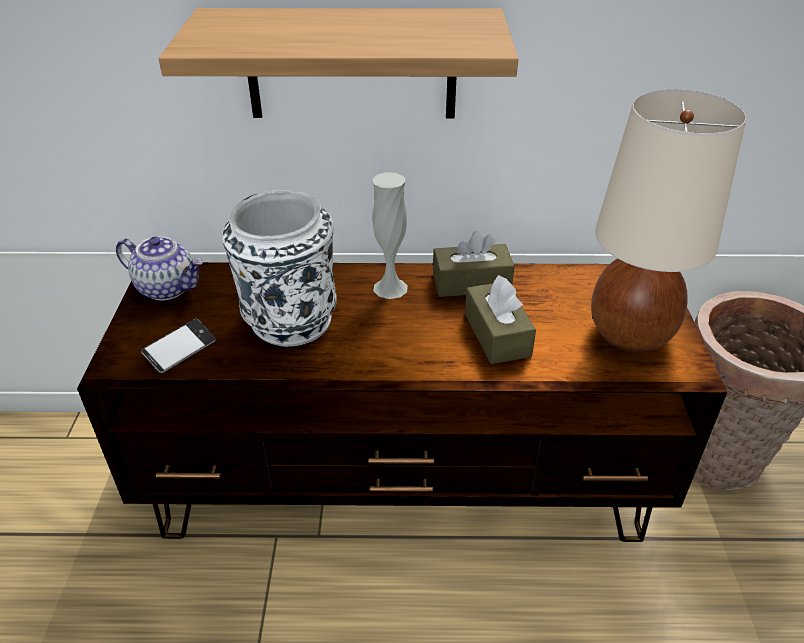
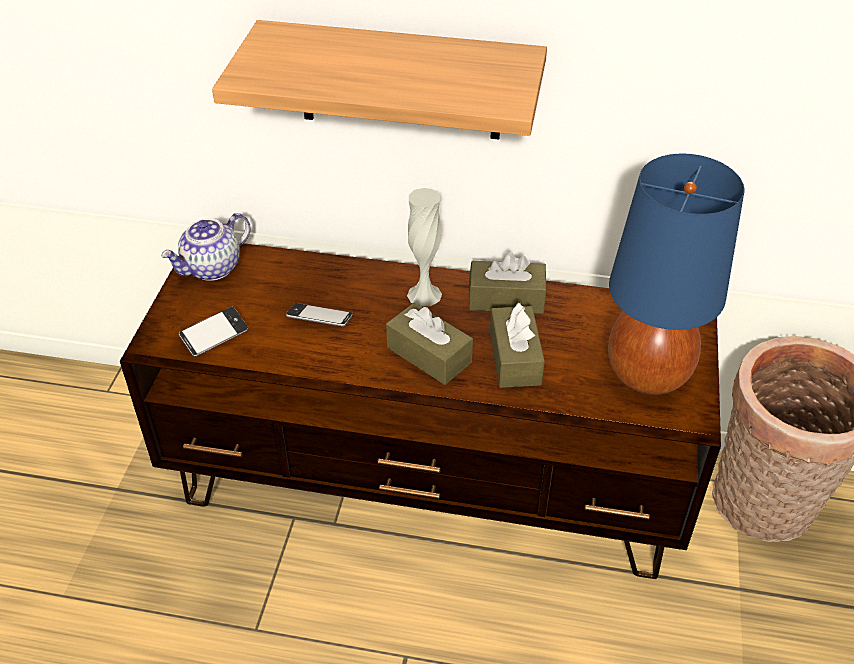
camera: 10 degrees right, 5 degrees up
(168, 288) = (212, 268): teapot -> teapot turned 105 degrees clockwise
(289, 322) = (320, 319): white vase -> phone
(410, 342) = (429, 355): none -> brown tissue box
(631, 334) = (648, 374): beige table lamp -> blue table lamp

